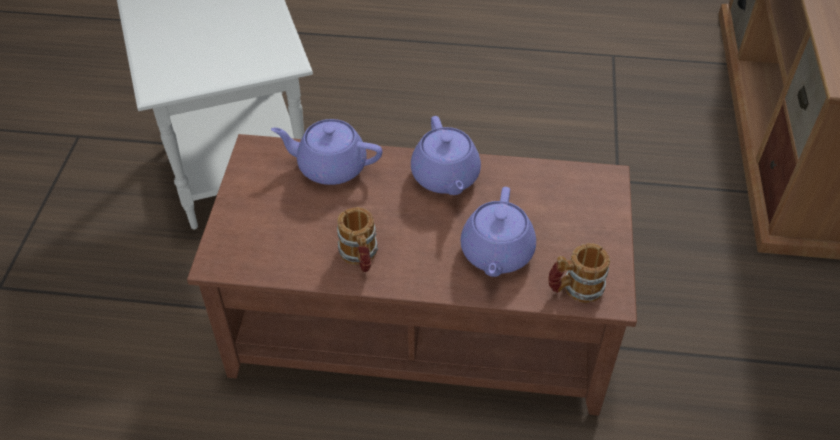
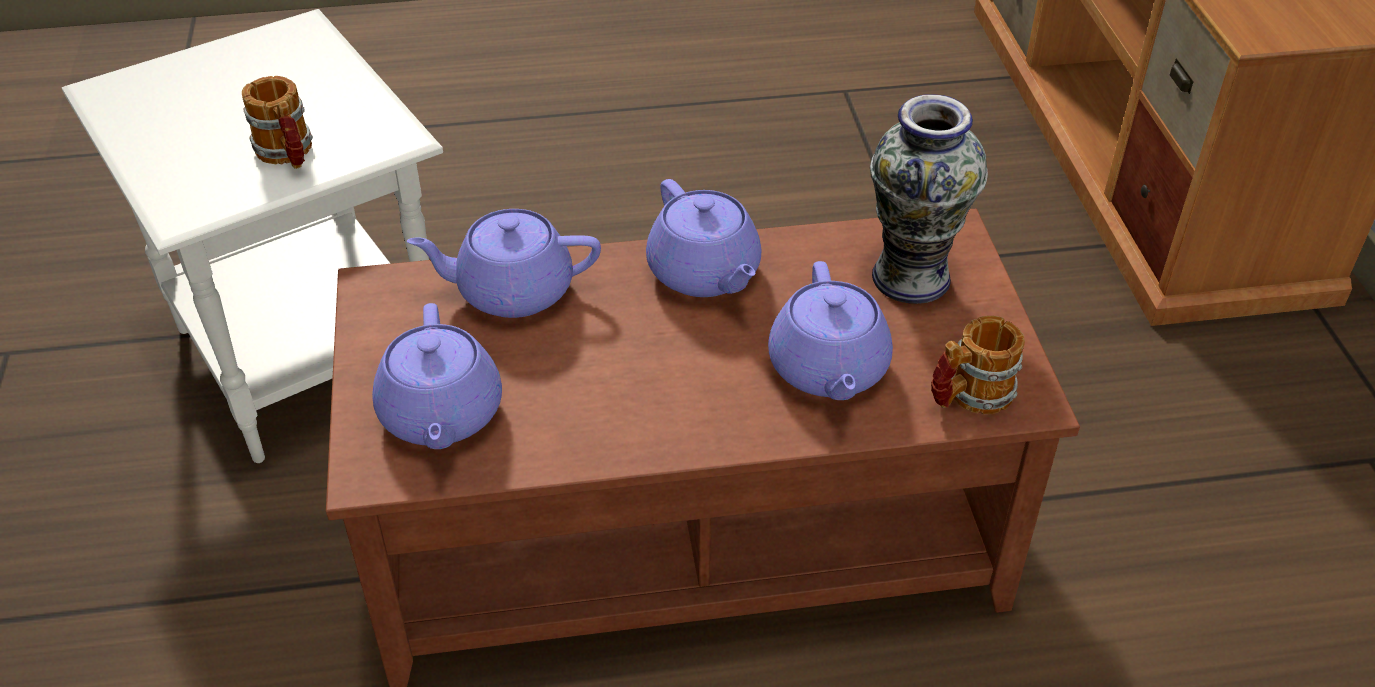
camera: 15 degrees left, 5 degrees down
(265, 236) = (441, 415): none -> purple teapot
(360, 257) = (612, 417): mug -> mug (288, 155)
(569, 203) = (910, 276): none -> vase

